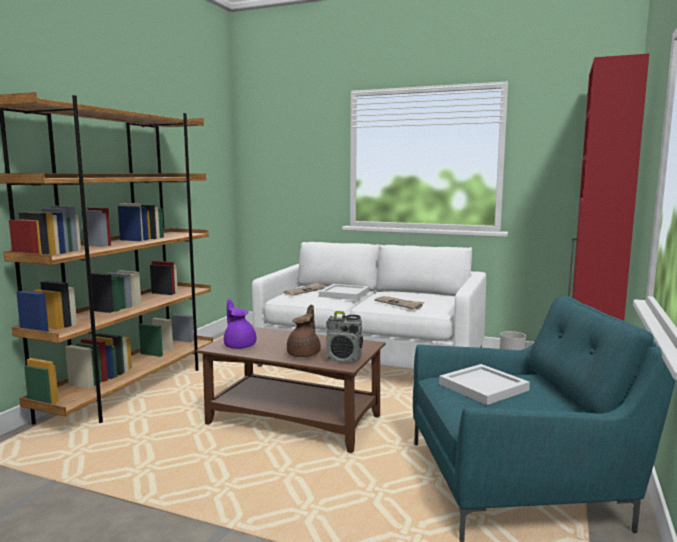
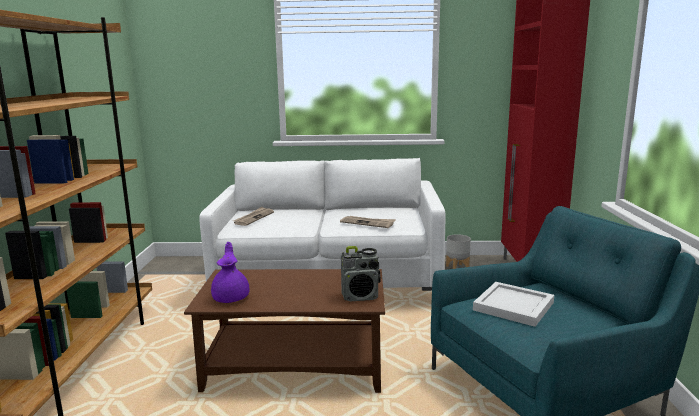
camera: 20 degrees left, 5 degrees up
(239, 345) = (231, 297): purple teapot -> purple teapot turned 45 degrees clockwise
(305, 354) = (314, 297): brown teapot -> none
(345, 294) = (301, 217): white tray -> none

